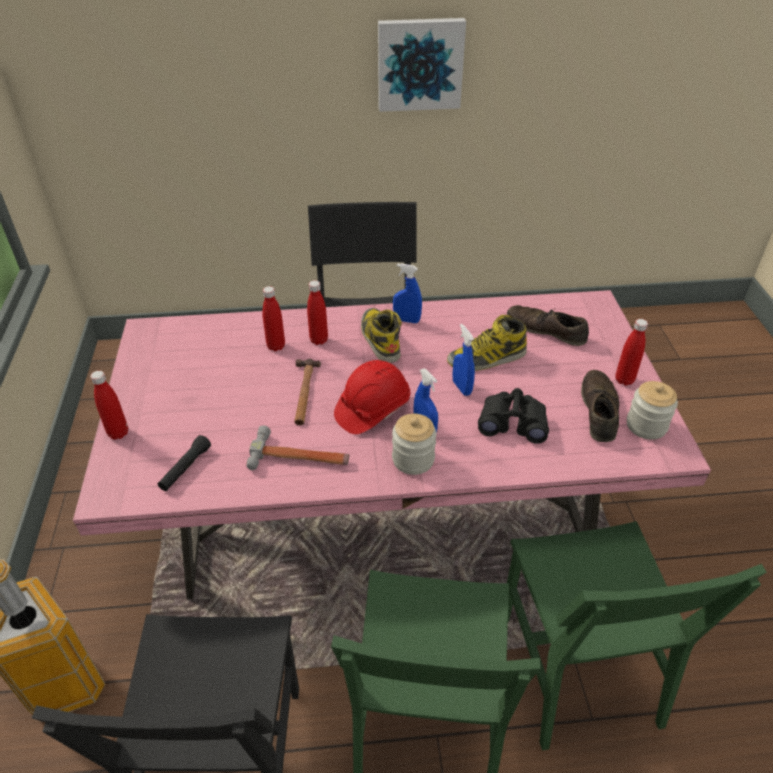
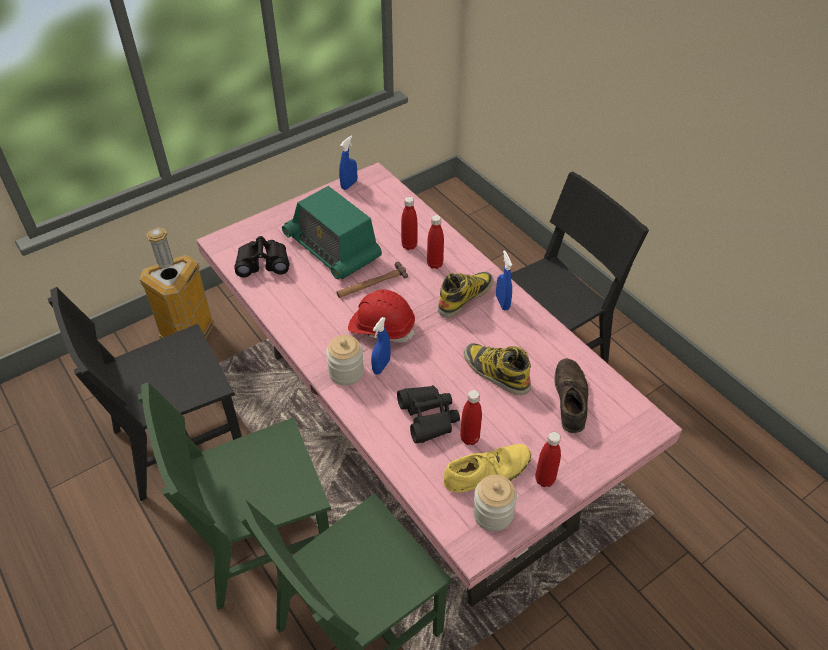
camera: 60 degrees right, 5 degrees up
(118, 433) = (272, 218): red bottle -> red bottle (469, 438)
(185, 468) = (263, 263): black flashlight -> black binoculars
(222, 402) = (332, 248): none -> radio
(300, 458) = (307, 311): hammer -> none
(419, 64) = (741, 110): picture -> none
(461, 387) = (446, 370): blue spray bottle -> blue spray bottle (349, 185)
(598, 410) = (487, 472): brown shoe -> yellow shoe

